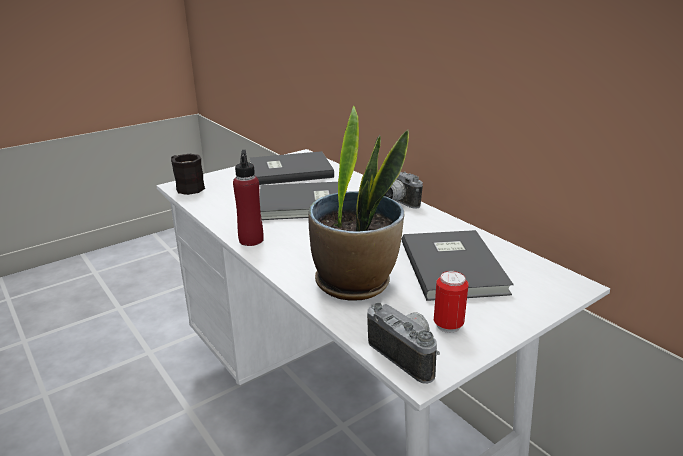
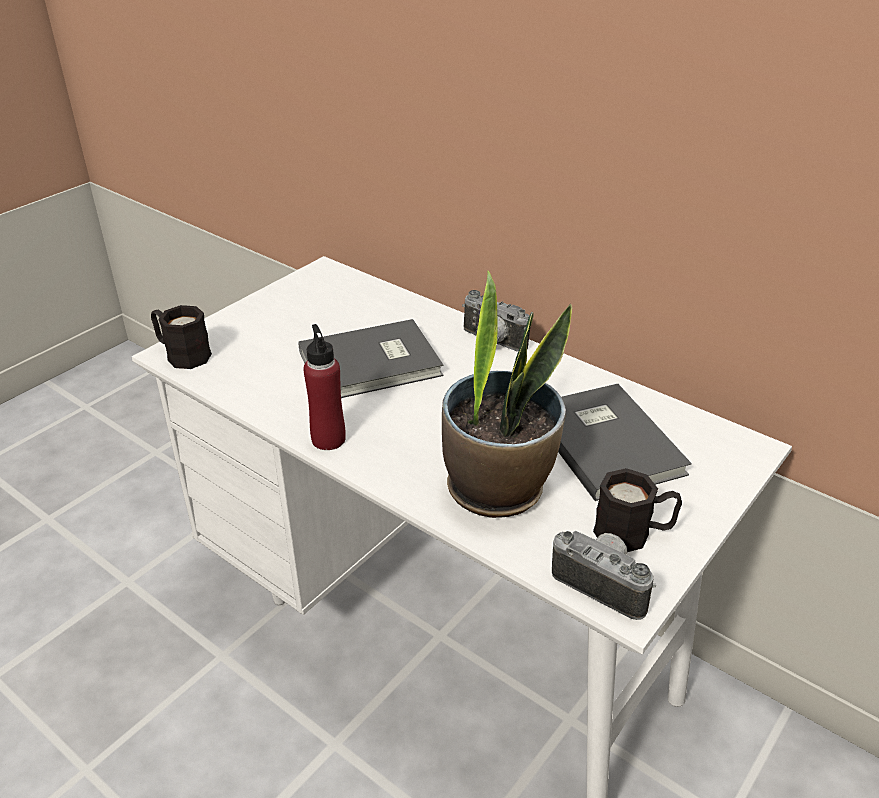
camera: 15 degrees left, 10 degrees up
(289, 170) = (319, 303): grey book -> none
(448, 325) = (633, 533): can -> black mug

